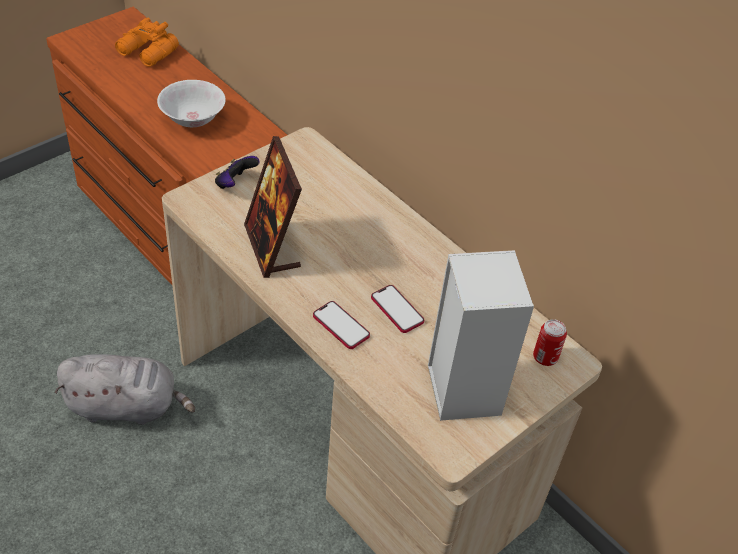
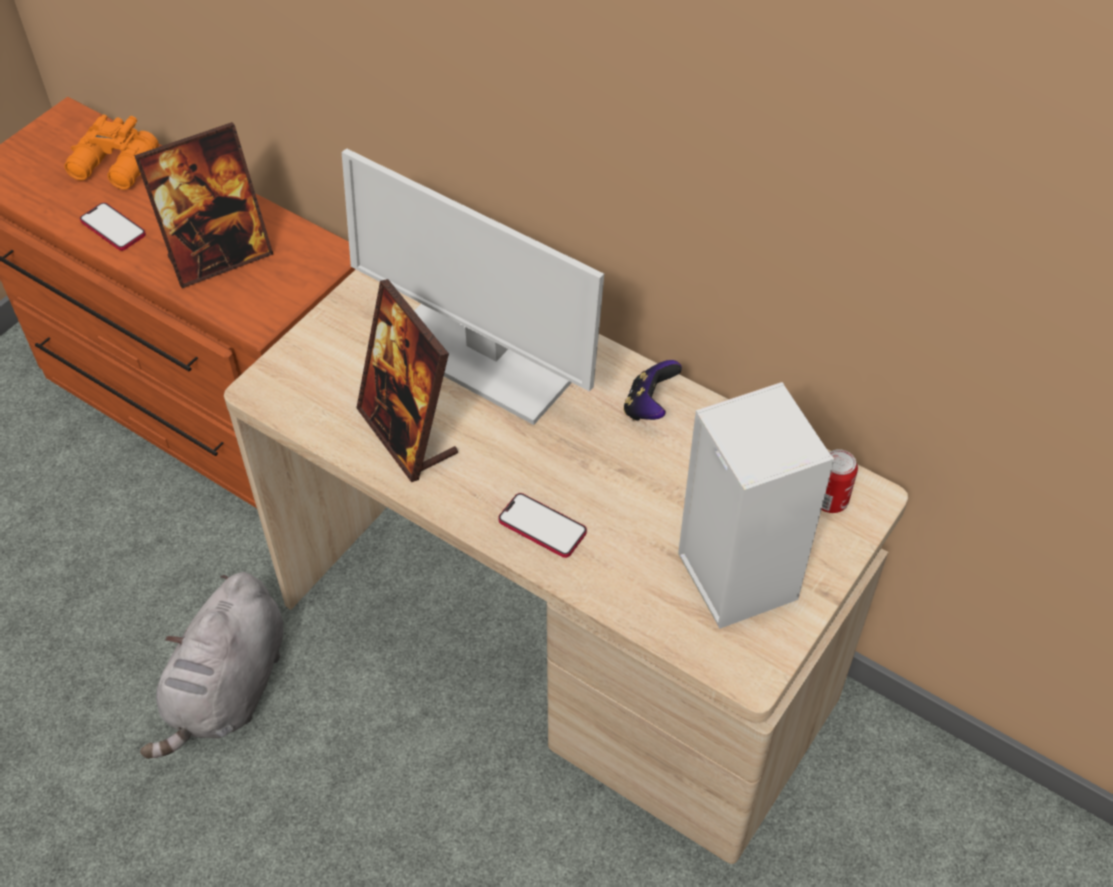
camera: 10 degrees left, 5 degrees up
(127, 406) = (228, 689): grey plush toy -> grey plush toy turned 120 degrees clockwise
(193, 119) = (219, 257): white bowl -> picture frame
(235, 184) = (322, 349): game controller -> game controller (649, 407)
(338, 211) = (482, 356): none -> monitor
(397, 310) = (611, 483): phone -> phone (113, 228)

